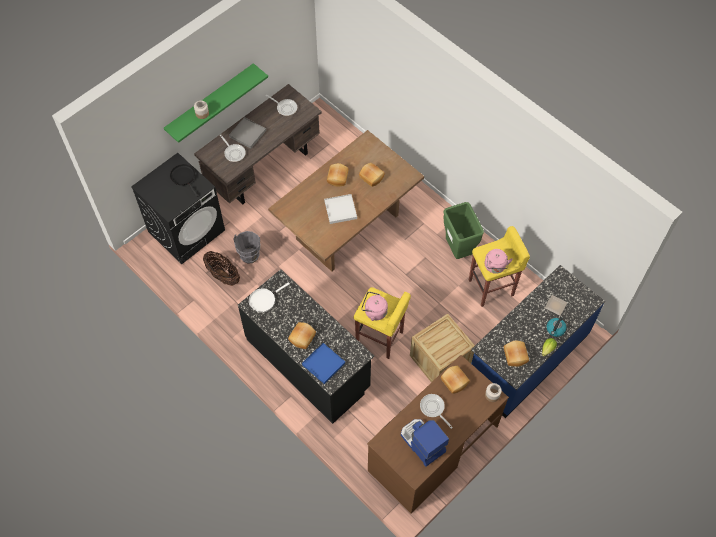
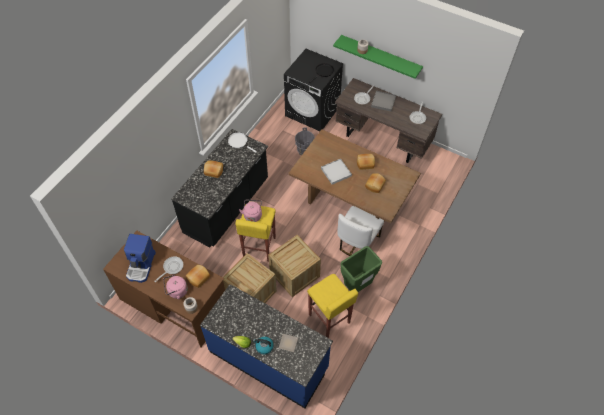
camera: 75 degrees right, 5 degrees down
(223, 275) = (283, 140): basket -> none
(323, 364) = (195, 188): blue tray -> none
(401, 235) = (357, 242): none -> white chair
(422, 443) = (141, 265): coffee machine -> coffee machine turned 150 degrees clockwise
(427, 308) = (294, 274): none -> crate
(495, 267) = (320, 293): pink kettle -> pink kettle (176, 291)
(514, 356) = (230, 318): bread -> none

